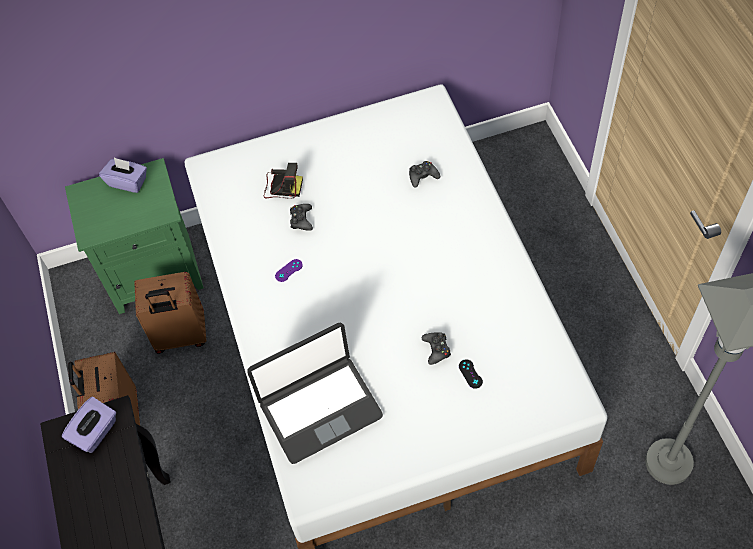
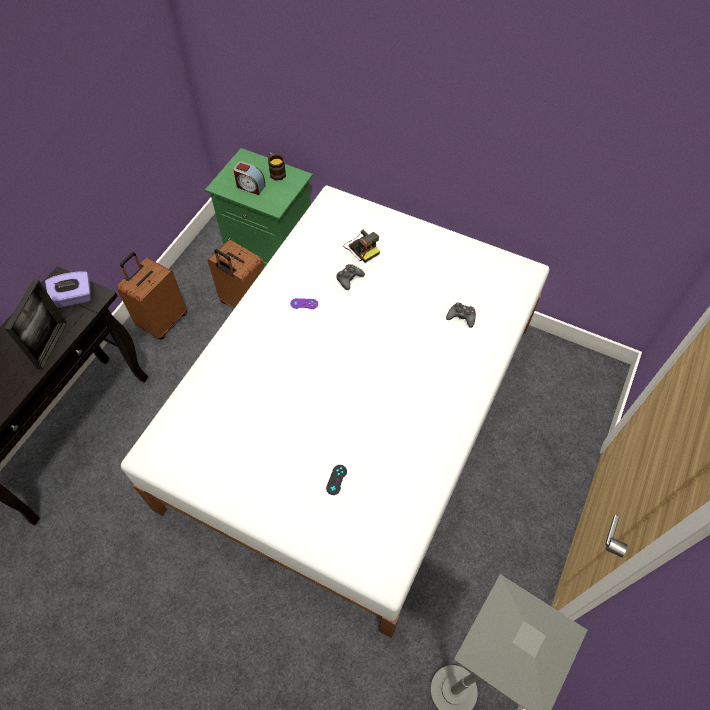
camera: 40 degrees right, 0 degrees up
(119, 213) = (250, 186): none -> alarm clock
(128, 182) = (276, 172): purple tissue box -> mug
(128, 485) = (52, 345): none -> picture frame
(320, 408) = (219, 408): laptop -> none
(436, 349) = (334, 441): black game controller -> none

